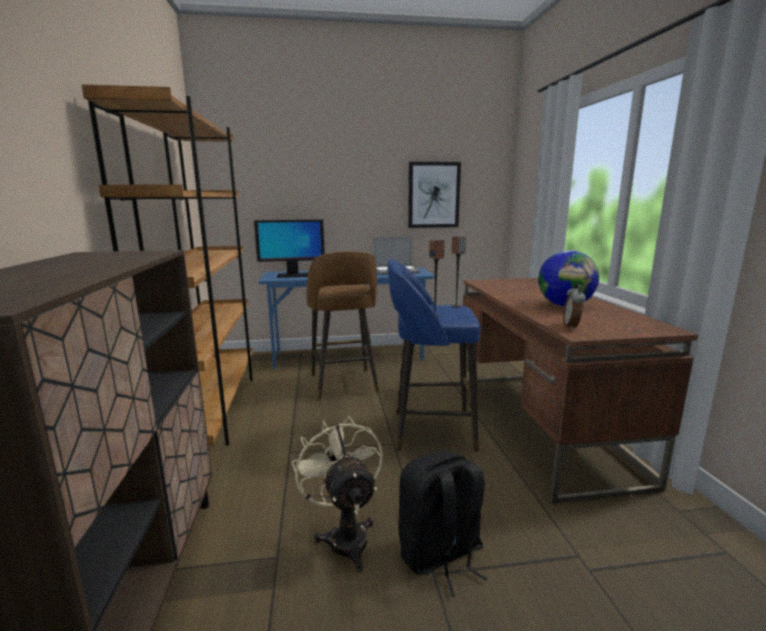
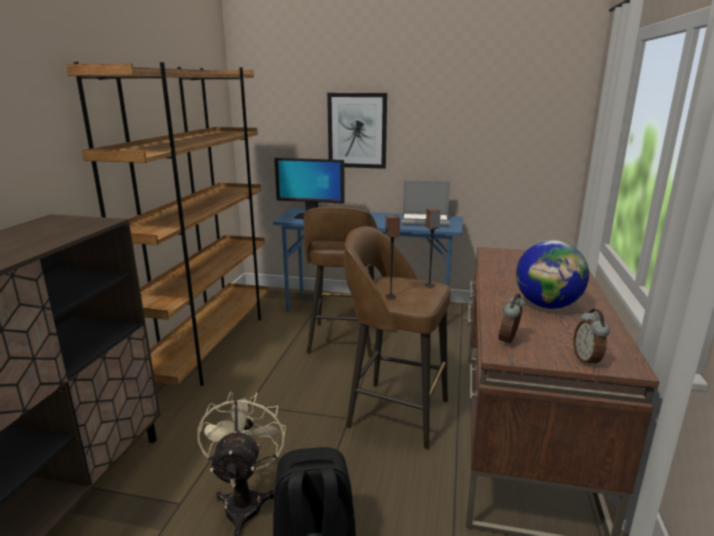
camera: 20 degrees right, 5 degrees up
(430, 430) = (395, 412): blue stool -> brown stool
(433, 195) = (483, 132): picture -> picture (357, 130)
(638, 330) = (587, 360): none -> alarm clock

